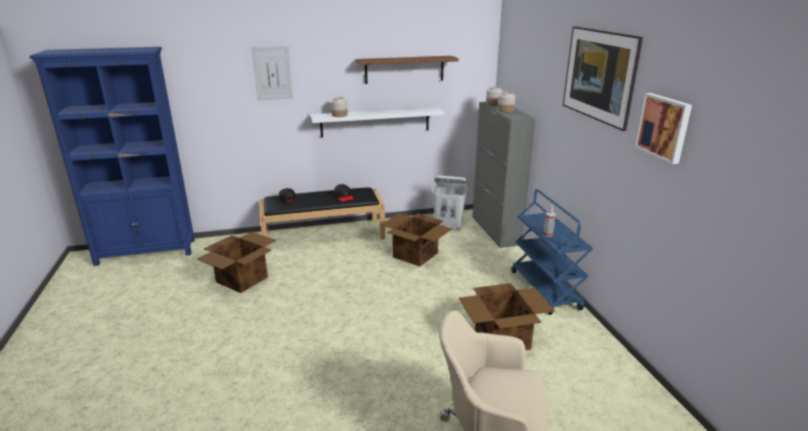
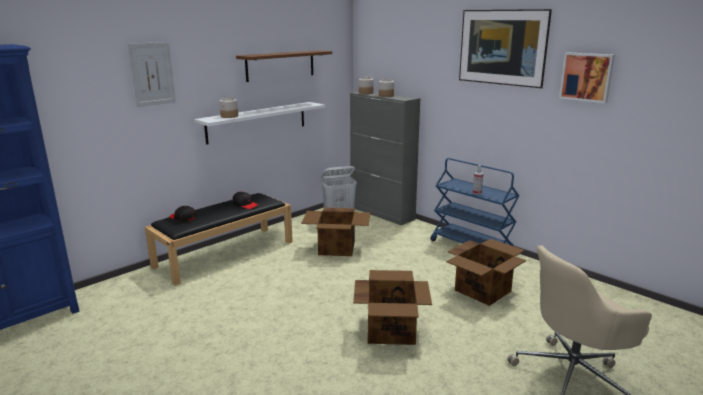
camera: 30 degrees left, 5 degrees down
(242, 279) = (180, 316): cardboard box -> cardboard box (391, 330)

